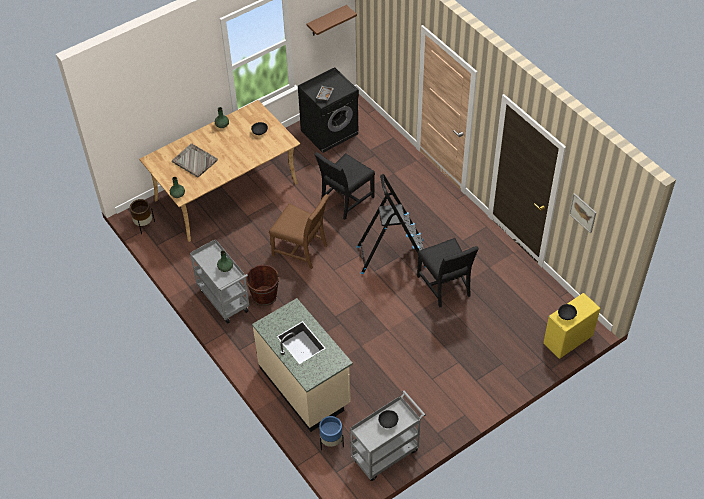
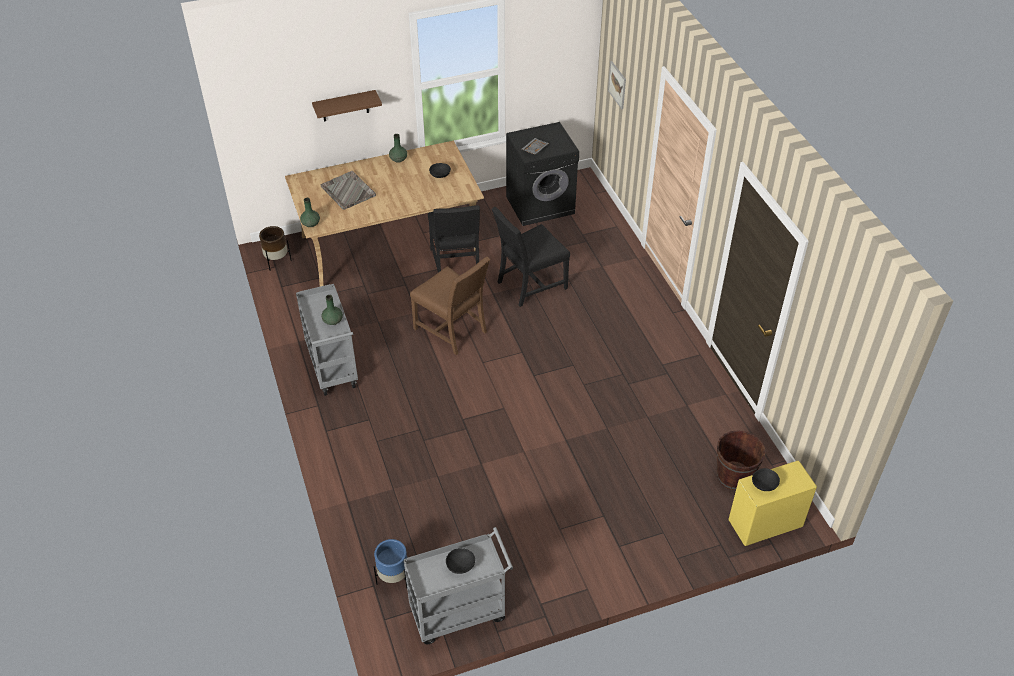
camera: 15 degrees right, 5 degrees down
(264, 296) = (384, 374): brown bucket -> brown bucket (734, 476)
(305, 386) = (389, 496): beige counter -> none
(326, 21) = (557, 58): brown shelf -> brown shelf (345, 106)
(392, 256) = (564, 363): black step ladder -> none
(445, 286) = (620, 415): black chair -> black chair (457, 265)
(583, 213) = (817, 343): picture -> picture (617, 85)

